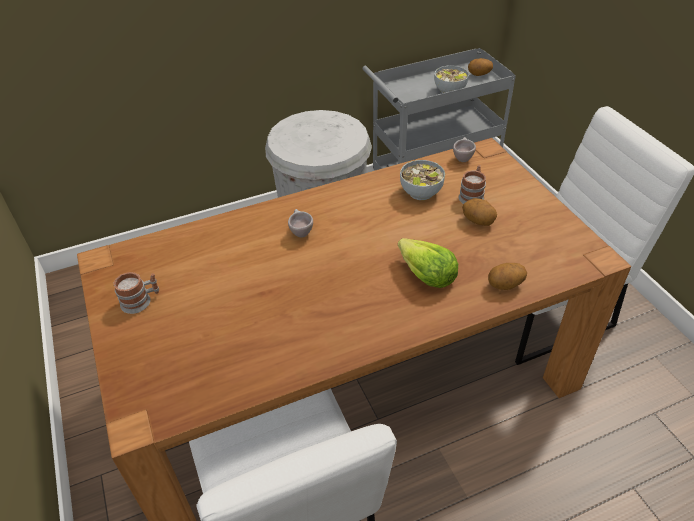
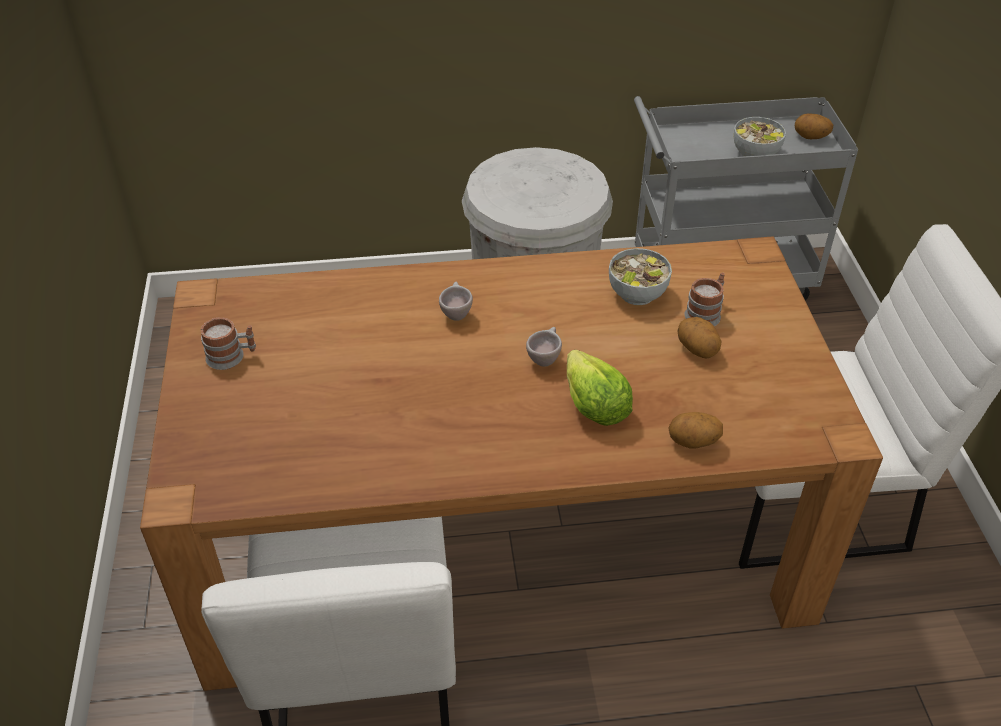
camera: 15 degrees right, 0 degrees up
(462, 158) = (717, 257): beige cup -> beige cup (545, 358)

